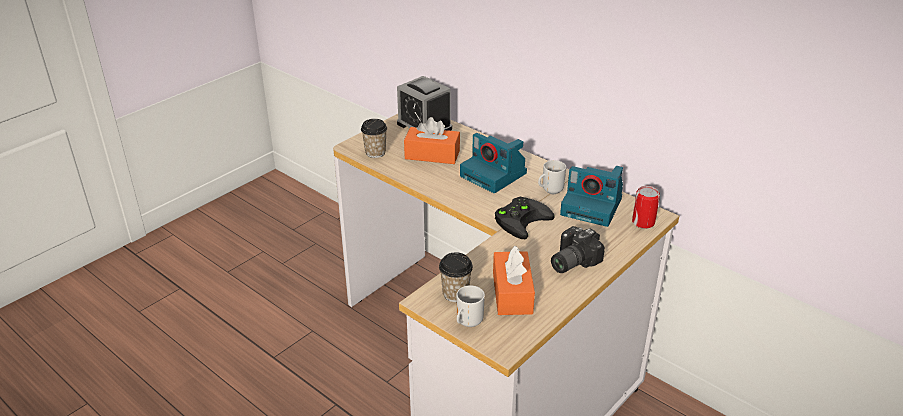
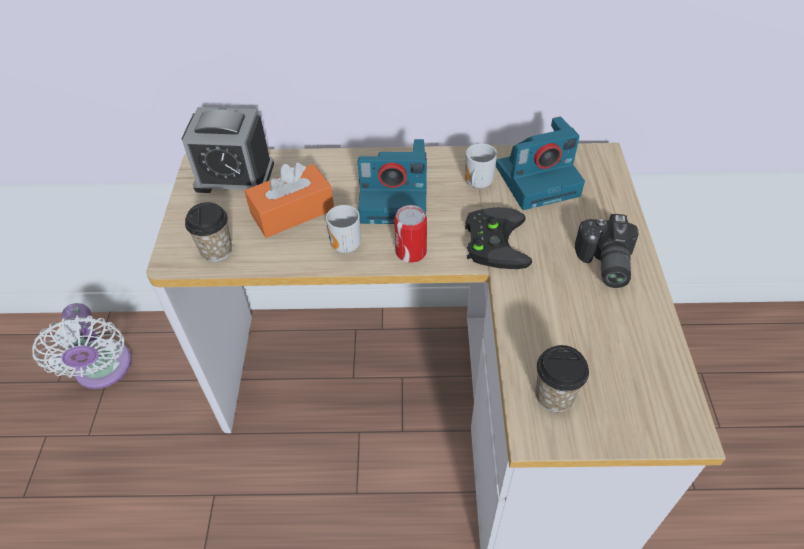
camera: 40 degrees left, 15 degrees up
(319, 237) = (103, 370): none -> white fan
(467, 323) = (614, 428): mug -> mug (344, 248)
(512, 293) = (605, 348): orange tissue box -> none
(643, 222) = (602, 170): can -> can (411, 252)

